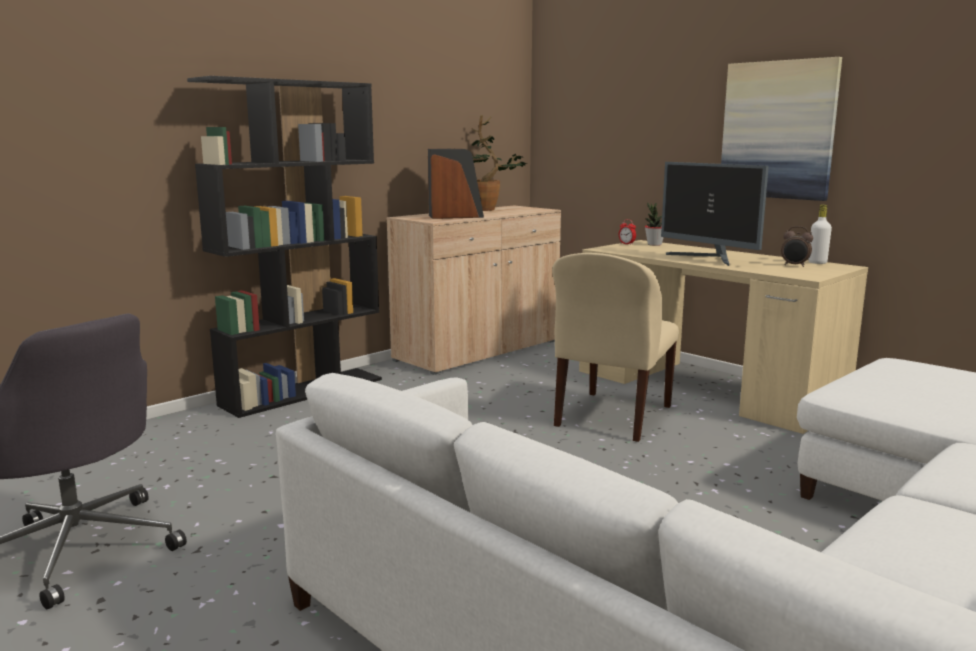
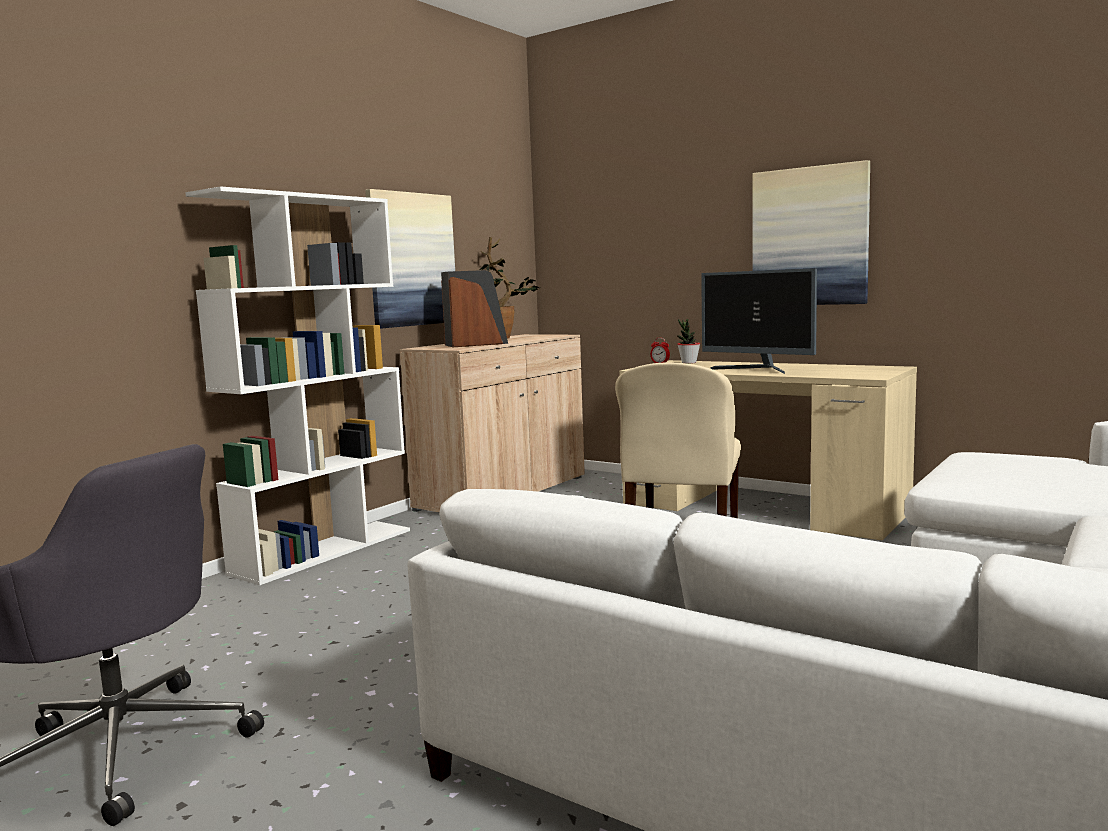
camera: 10 degrees left, 5 degrees down
(303, 391) = (324, 551): black bookcase -> white bookcase
(402, 136) = (411, 259): none -> picture
(794, 265) = (847, 369): alarm clock -> none
(817, 263) = (866, 366): white bottle -> none

